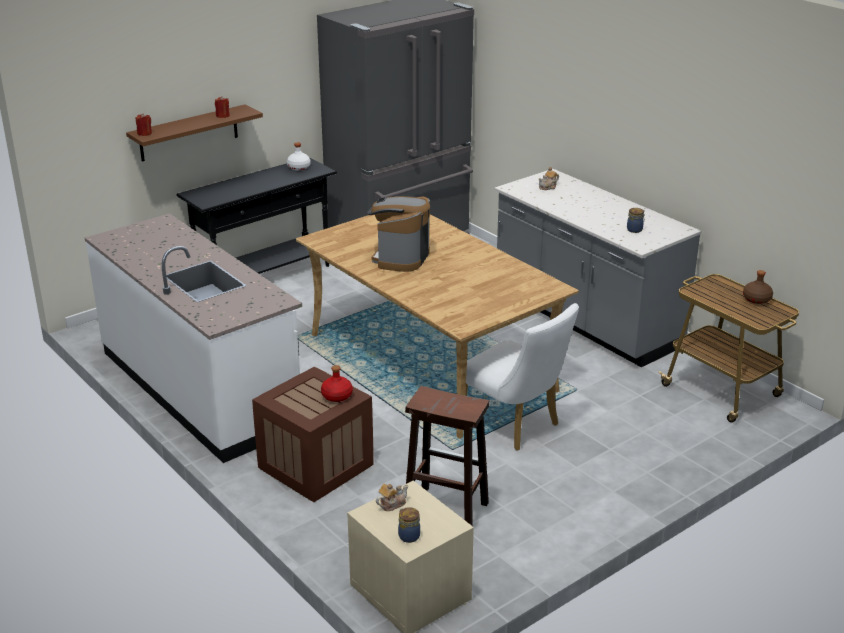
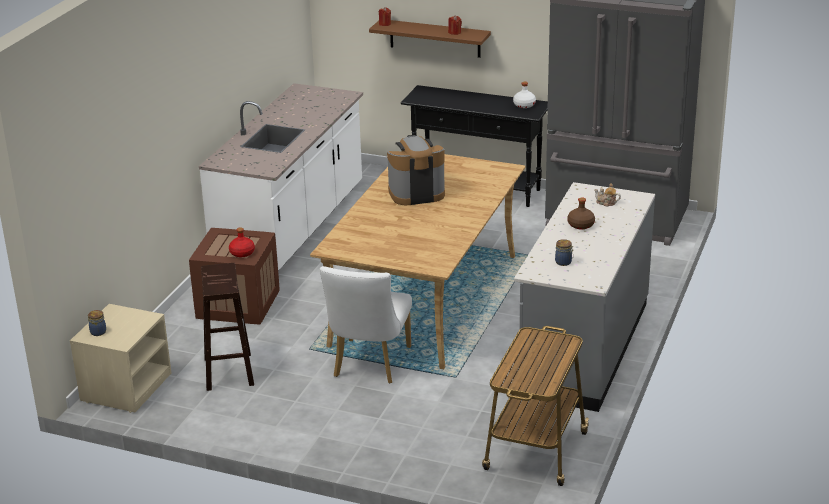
camera: 60 degrees right, 0 degrees up
(392, 504) = (129, 315): teapot -> none
(756, 299) = (550, 369): brown bottle -> brown bottle (580, 225)

